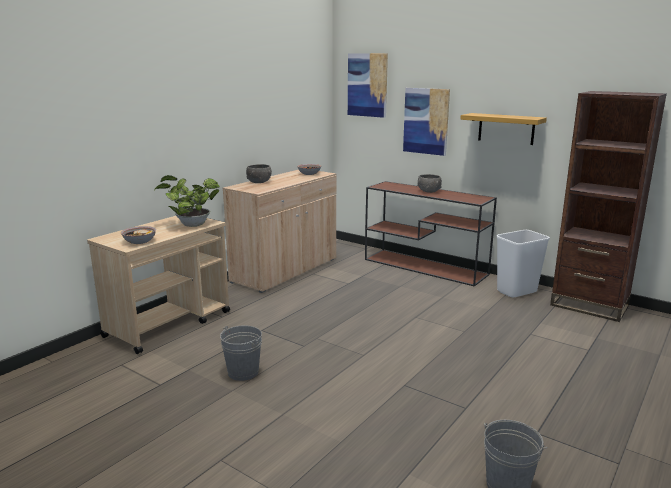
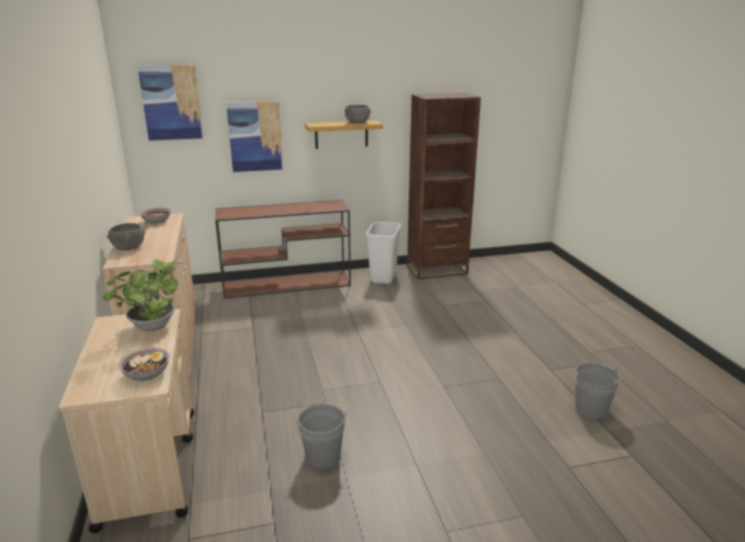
camera: 50 degrees left, 5 degrees up
(428, 191) = (281, 208): grey bowl -> grey bowl (357, 122)

